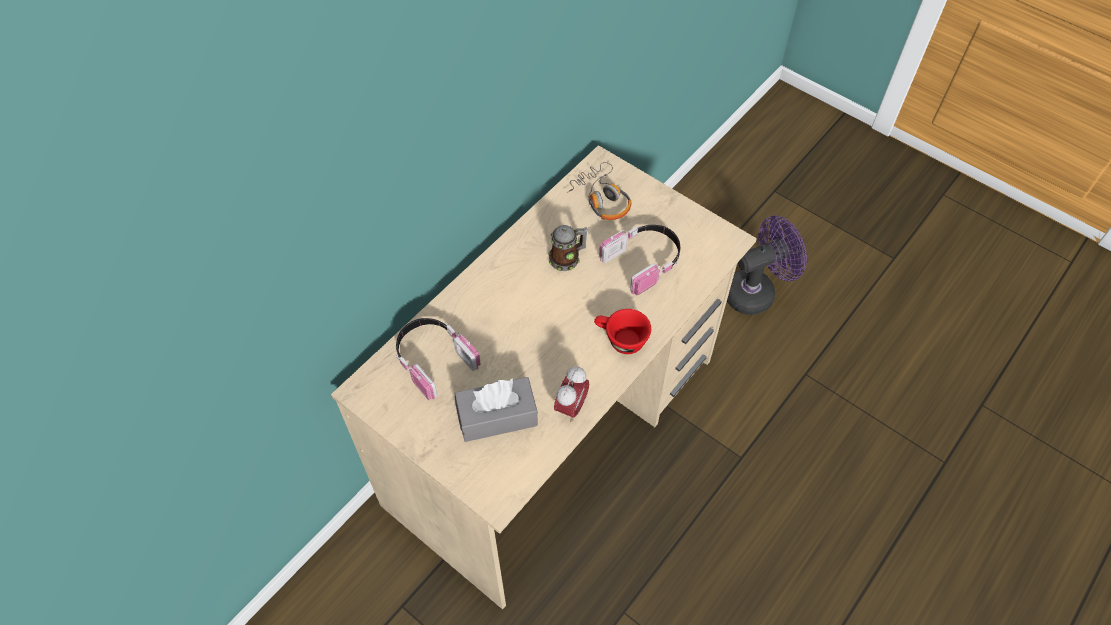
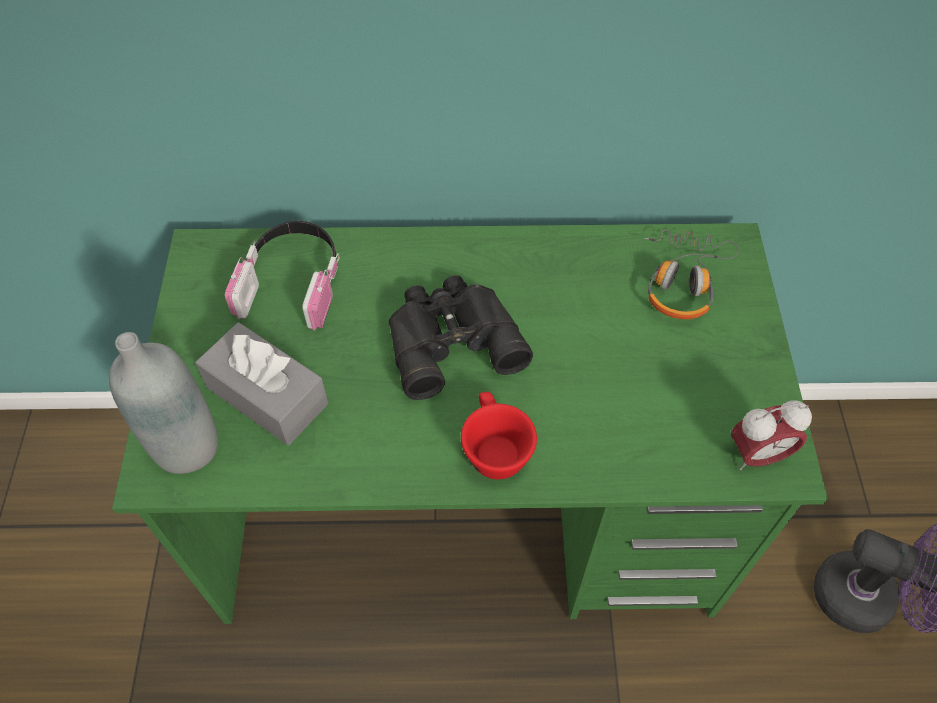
camera: 50 degrees right, 0 degrees up
(494, 473) = (187, 446): none -> grey bottle
(541, 314) = (450, 339): none -> black binoculars
(553, 431) = (469, 515): beige desk -> green desk
(567, 258) = (557, 308): mug -> none
(571, 407) = (346, 463): alarm clock -> alarm clock (757, 455)
(644, 261) = (639, 391): headphones -> none

